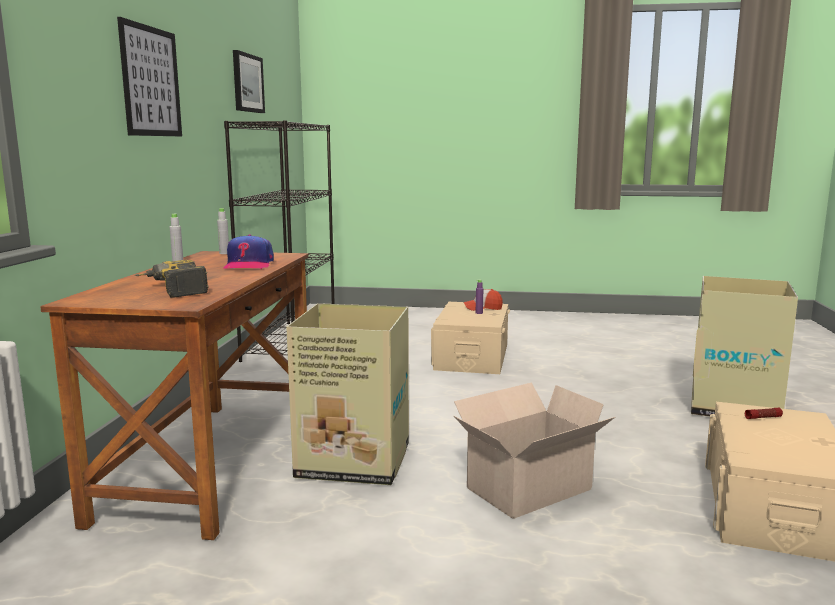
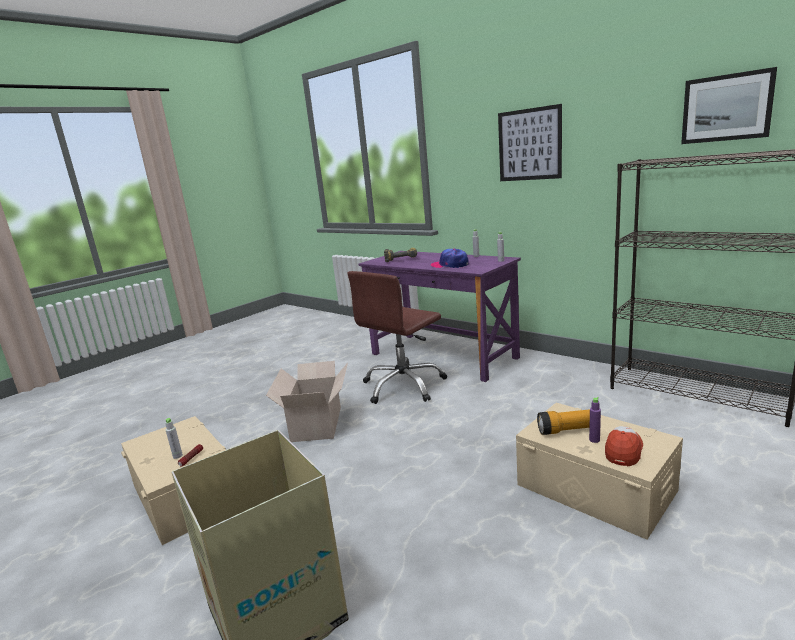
camera: 125 degrees right, 5 degrees up
(212, 461) = (443, 356): brown desk -> purple desk
(356, 461) = (404, 386): cardboard box -> brown office chair
(475, 318) = (568, 430): none -> flashlight
(779, 427) = (177, 456): none -> grey bottle

